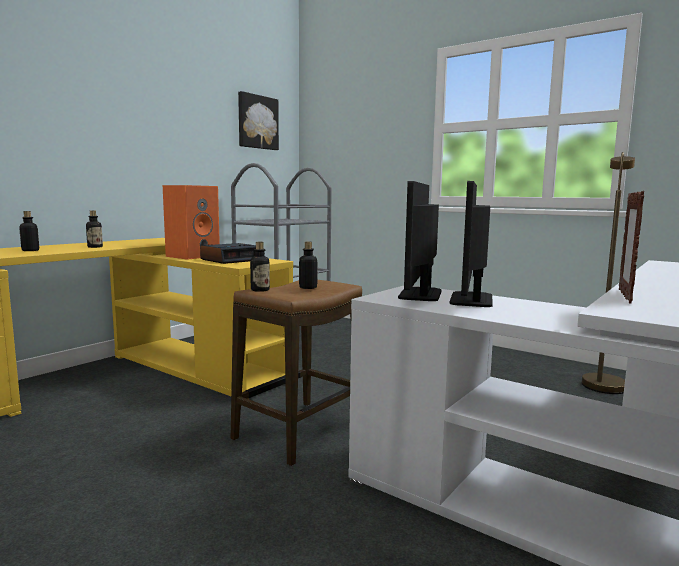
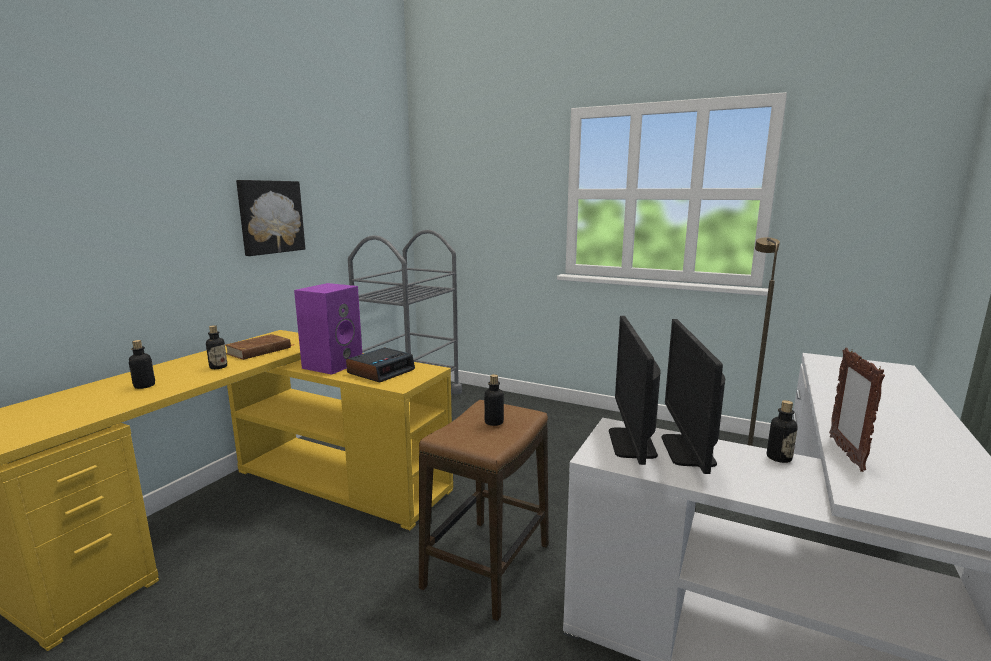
camera: 10 degrees left, 5 degrees up
(135, 243) = (259, 351): none -> brown book
(193, 256) = (333, 364): orange speaker -> purple speaker
(257, 122) = (369, 181): picture -> picture (270, 217)
(260, 290) = (449, 436): bottle -> bottle (779, 458)

